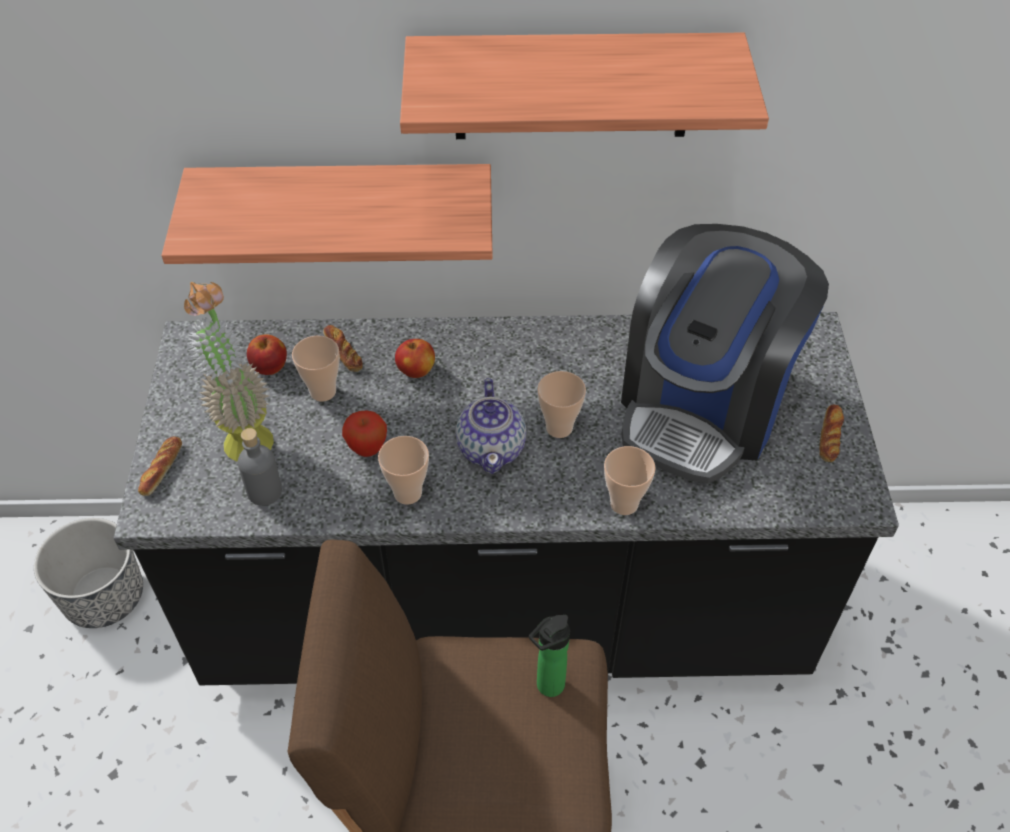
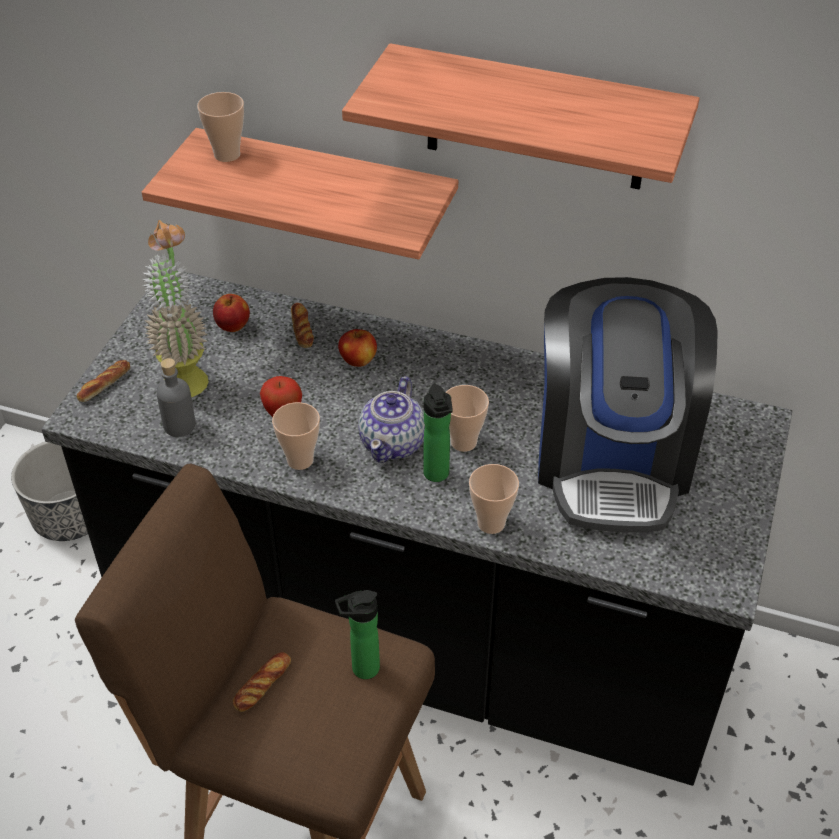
camera: 20 degrees right, 5 degrees down
(323, 391) = (268, 357): cup -> cup (227, 155)
(550, 470) = (437, 476): none -> bottle
(704, 404) = (612, 458): coffee machine -> coffee machine turned 45 degrees counterclockwise
(830, 436) = (724, 519): bread -> bread (262, 684)

